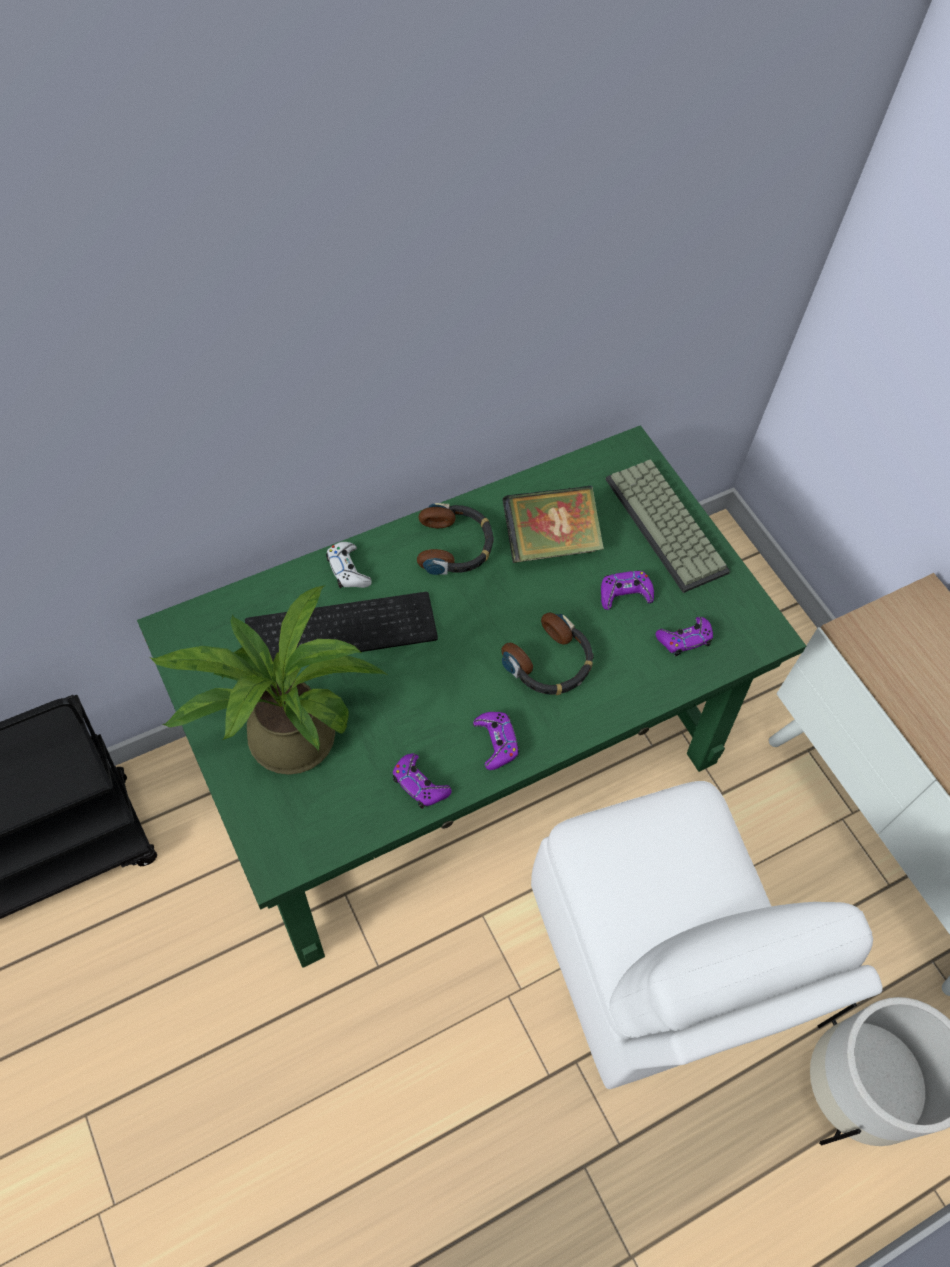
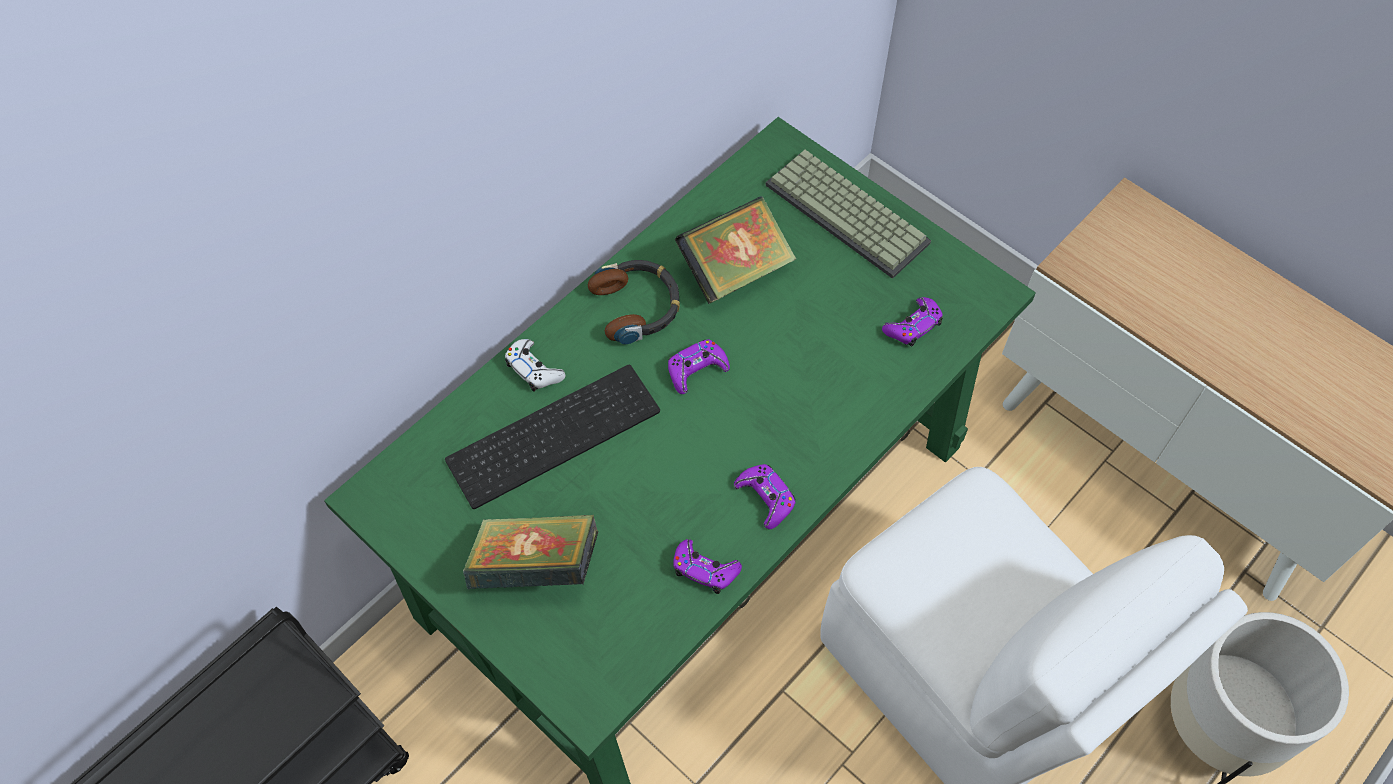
camera: 15 degrees left, 0 degrees up
(281, 733) = (536, 567): potted plant -> book
(550, 663) = (787, 396): headphones -> none
(624, 594) = (833, 299): purple game controller -> purple game controller (696, 370)

